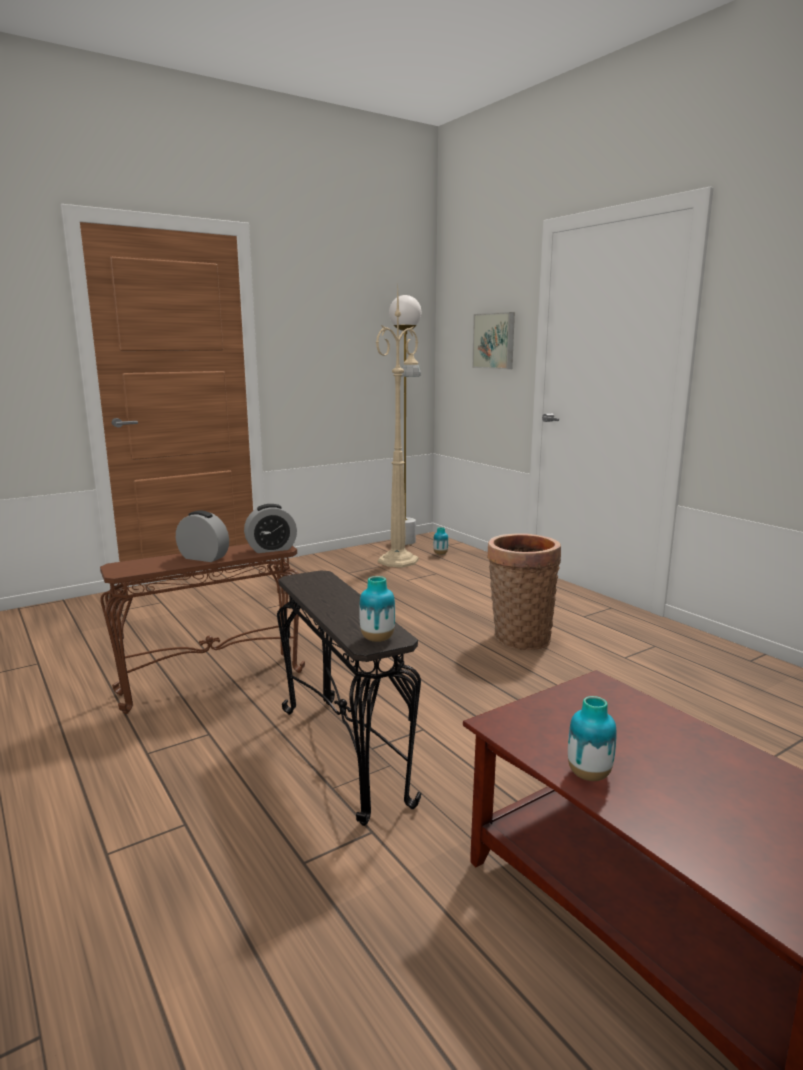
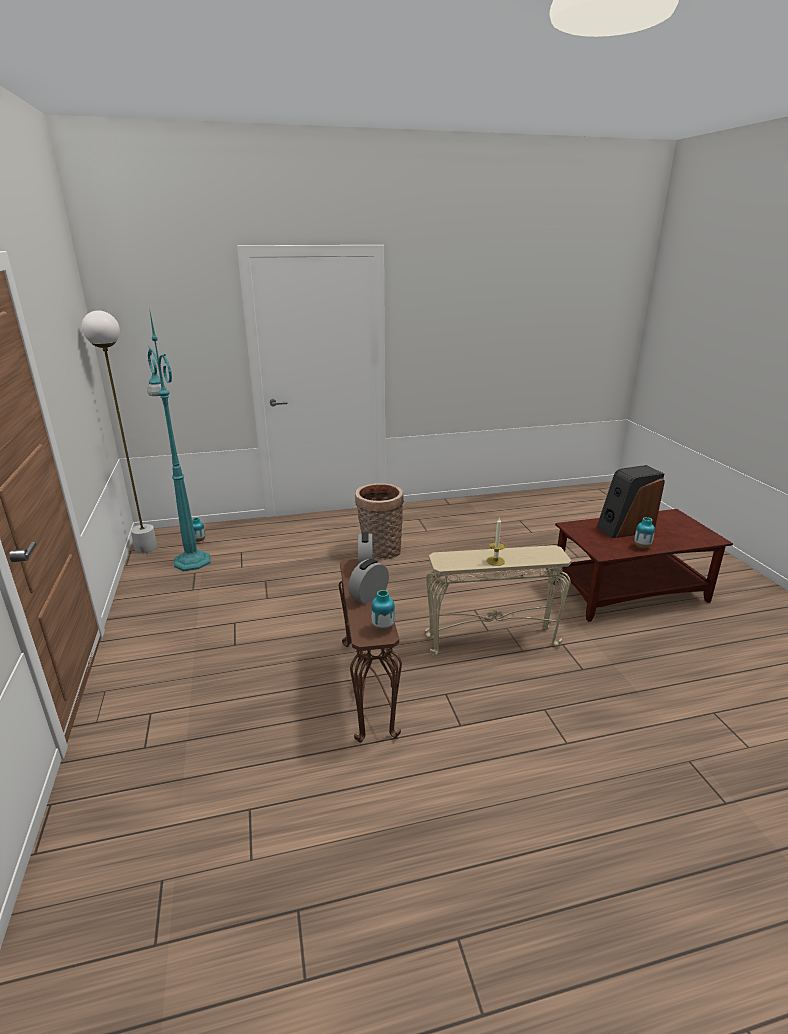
camera: 70 degrees left, 10 degrees up
(325, 604) = (495, 561): none -> candle
(344, 755) = (492, 641): black side table -> beige side table
(377, 639) = (552, 554): vase -> vase (383, 628)
(399, 560) = (192, 560): beige floor lamp -> turquoise floor lamp
(495, 341) = (193, 346): picture -> none
(666, 750) = (624, 529): none -> speaker

